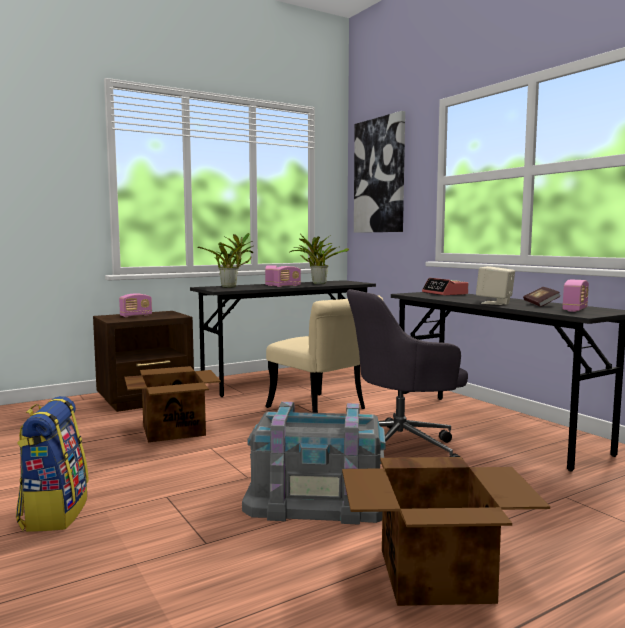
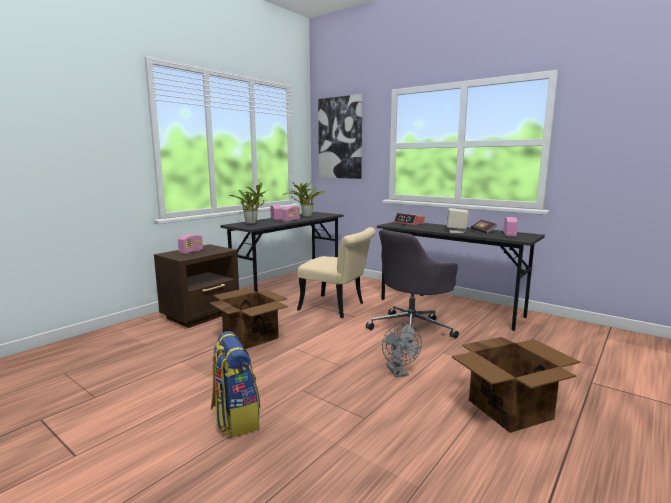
camera: 20 degrees left, 5 degrees up
(317, 498) = (399, 373): grey storage box -> grey fan

